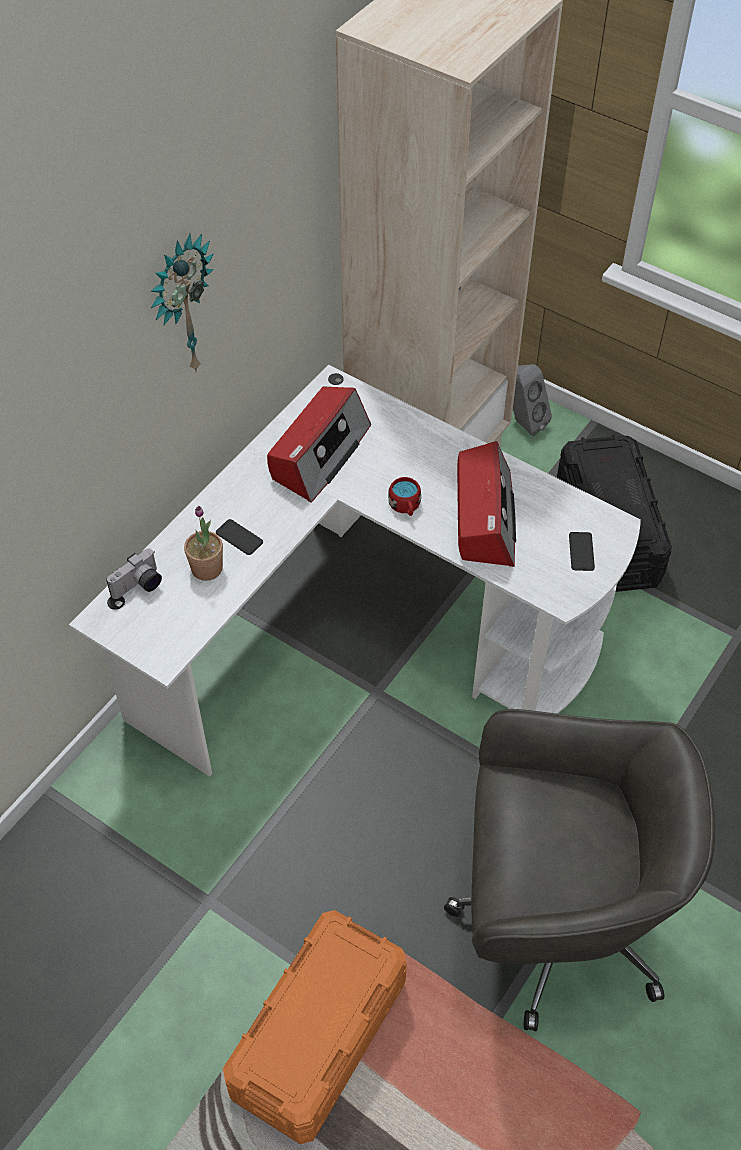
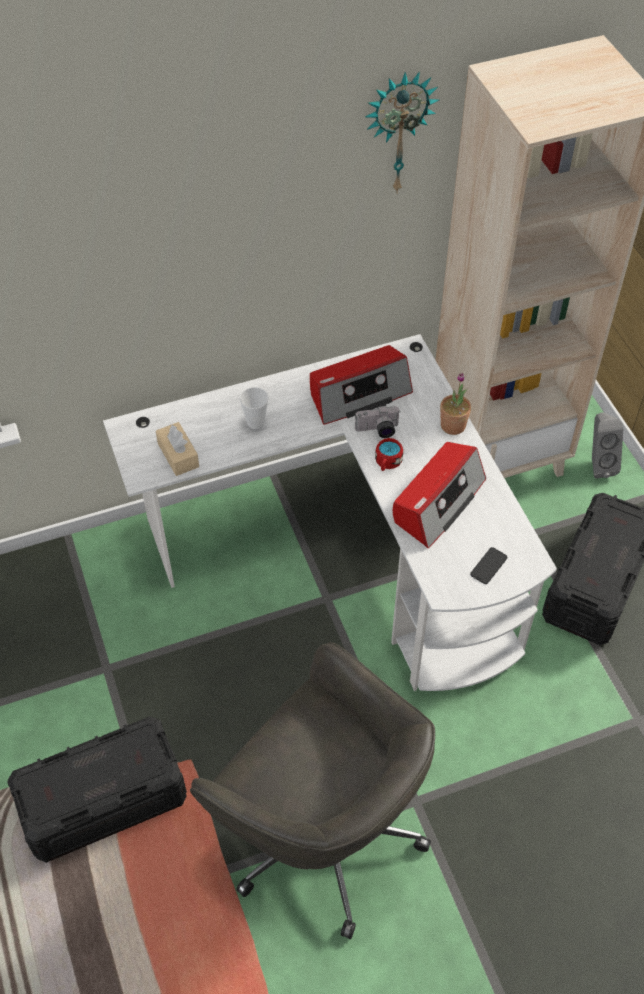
camera: 35 degrees right, 0 degrees up
(139, 586) = (165, 420): camera -> camera (378, 431)
(181, 306) = (263, 227): wall clock -> wall clock (398, 132)
(186, 615) = (178, 455): none -> beige tissue box
(207, 568) = (217, 432): potted plant -> potted plant (453, 425)
(239, 537) = (255, 422): phone -> cup
(318, 1037) = (103, 801): orange storage box -> black storage box

